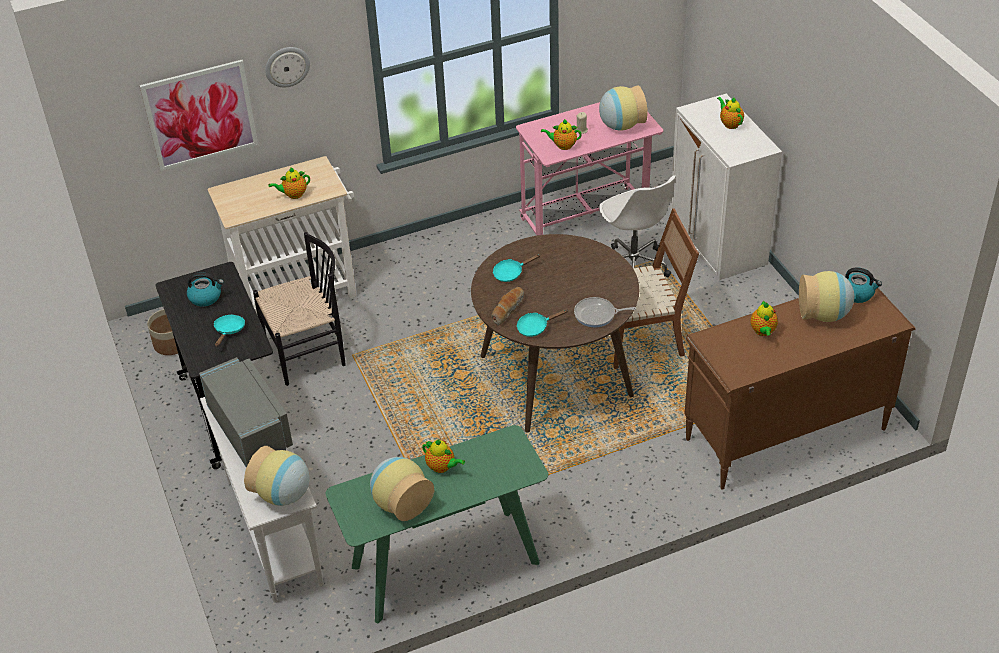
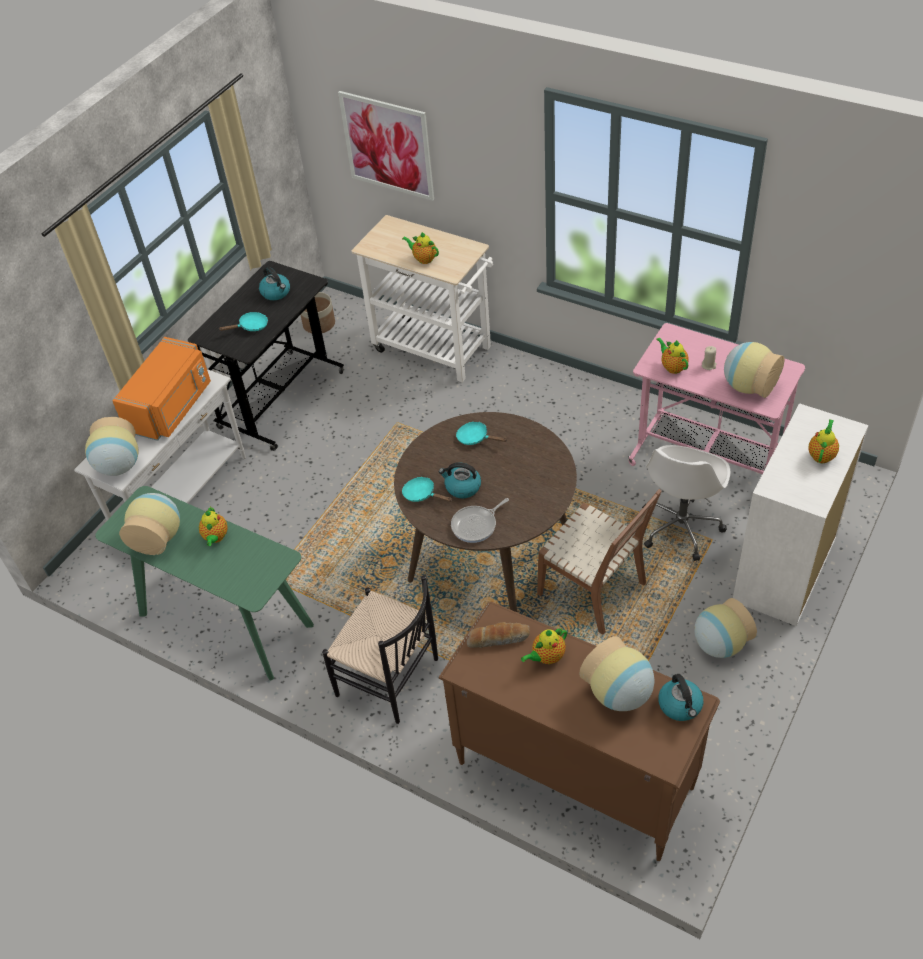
camera: 55 degrees right, 5 degrees up
(252, 430) = (172, 407): grey microwave -> orange microwave
(287, 66) = (465, 140): wall clock -> none
(308, 352) = (377, 397): black chair -> black chair (391, 679)
(507, 309) = (428, 463): bread -> bread (498, 638)
(552, 304) = (462, 487): none -> kettle
(597, 315) = (476, 525): frying pan -> frying pan turned 90 degrees counterclockwise
(747, 306) = (719, 644): none -> vase

